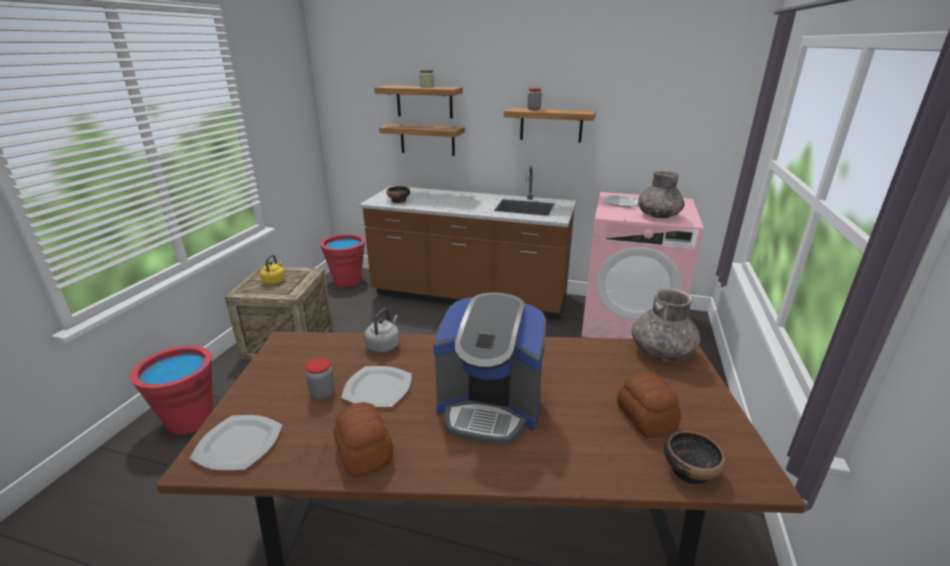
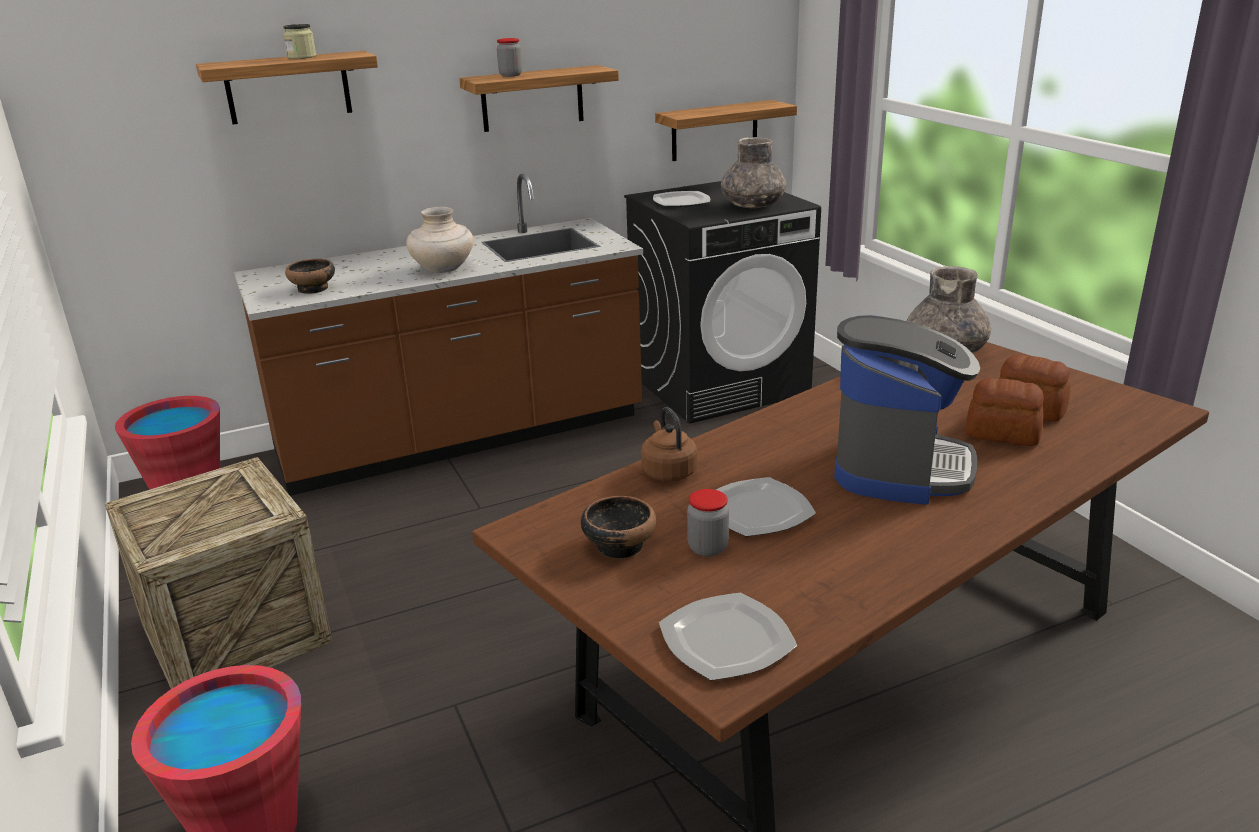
camera: 40 degrees left, 0 degrees up
(274, 281) = (197, 510): yellow kettle -> none
(365, 452) = (869, 563): bread -> bread (1001, 433)
(384, 345) = (668, 471): grey kettle -> brown kettle
(427, 139) = (304, 162): shelf -> shelf (714, 131)
(460, 207) = (443, 269): none -> beige vase
(489, 407) = (899, 467): coffee machine -> coffee machine turned 45 degrees counterclockwise
(628, 322) = (720, 384): pink washing machine -> black washing machine
(689, 470) = (1119, 428): bowl -> bowl (619, 545)

